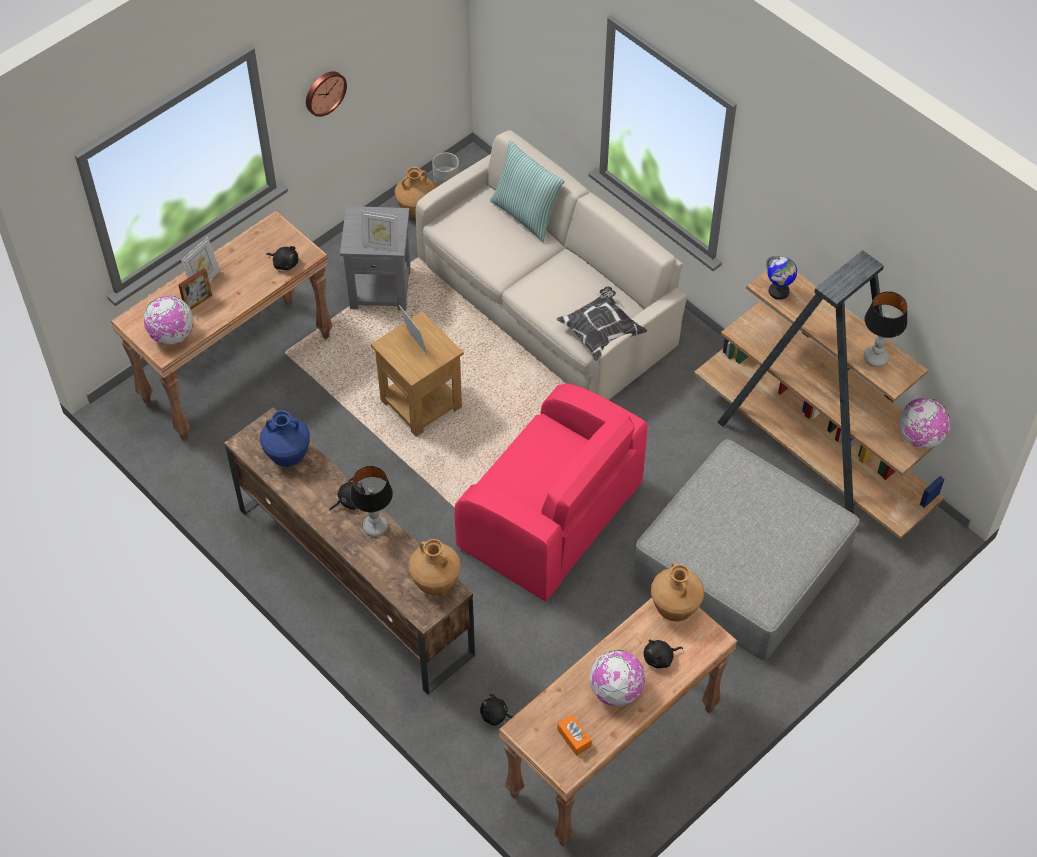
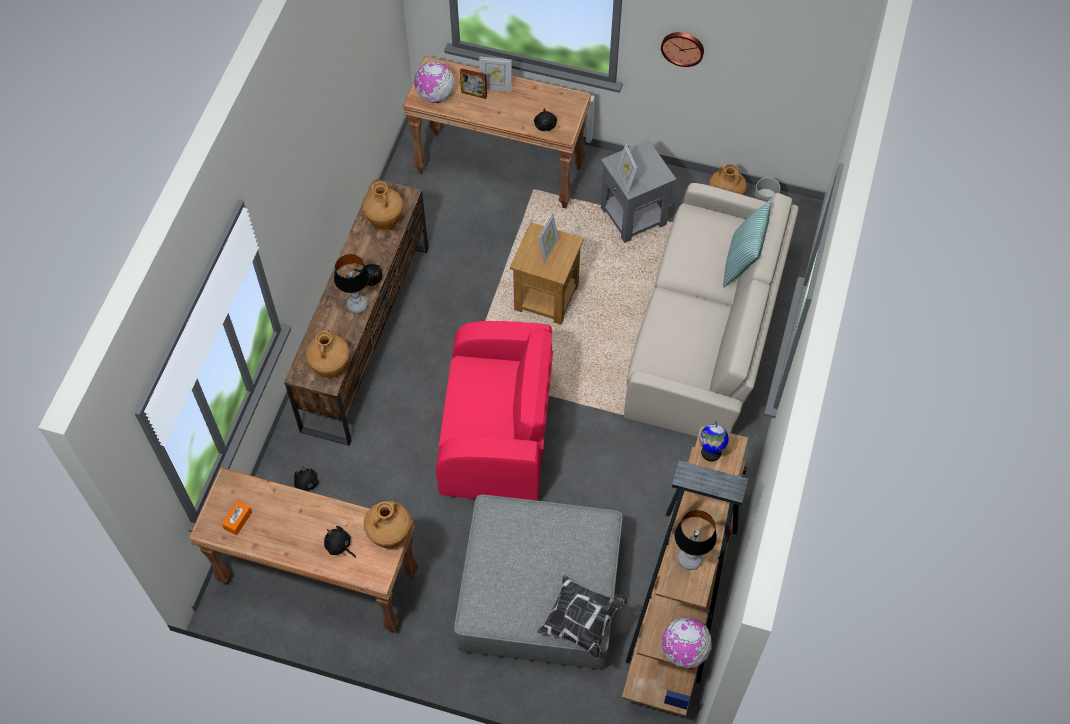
camera: 60 degrees right, 5 degrees up
(288, 456) = (385, 221): blue vase -> brown vase
(550, 519) = (498, 435): pink armchair -> pink armchair turned 90 degrees counterclockwise
(601, 333) = (662, 372): pillow -> pillow (582, 621)
(616, 690) = (294, 529): globe -> none

